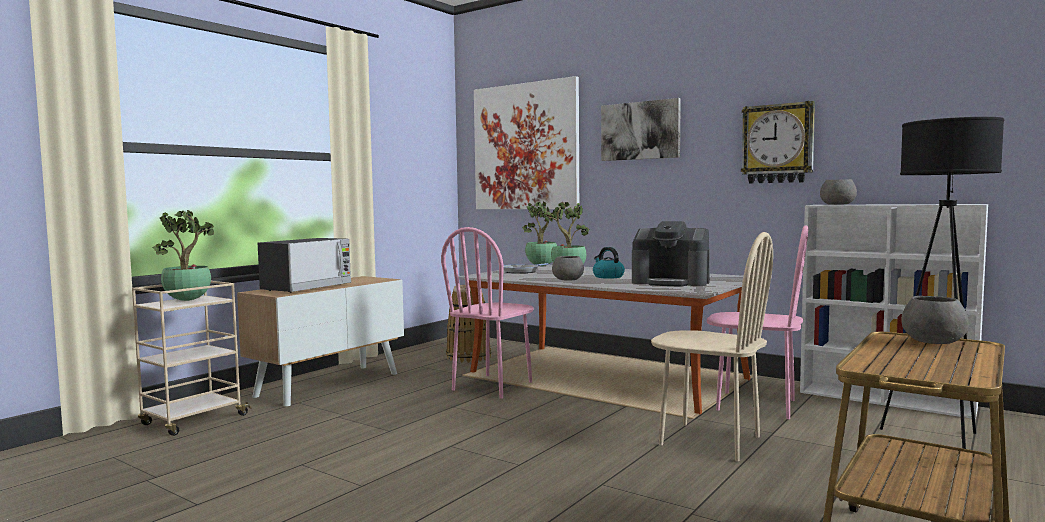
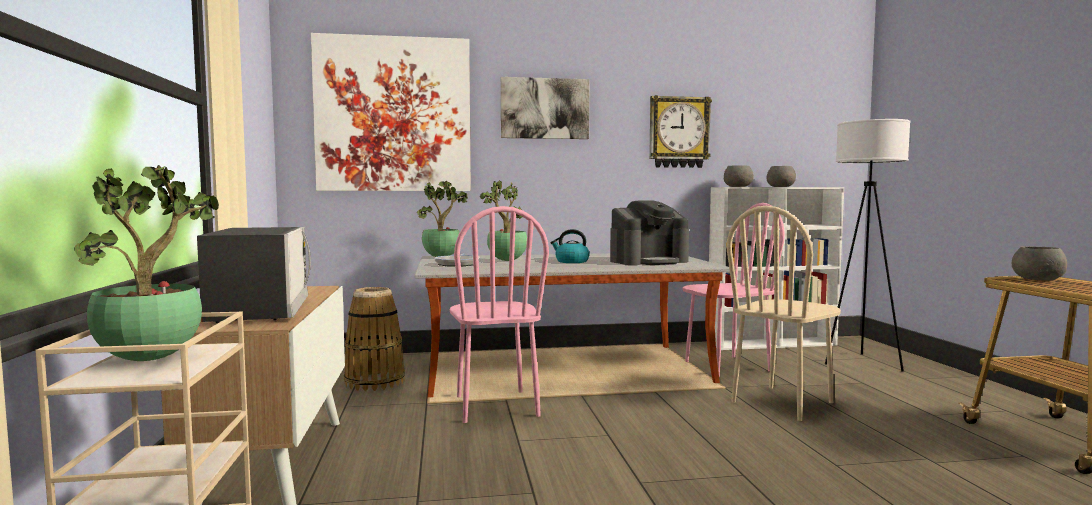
camera: 45 degrees left, 0 degrees up
(568, 279) = (555, 267): grey bowl -> grey bowl (781, 187)
(709, 441) = (783, 402): beige chair -> beige chair turned 150 degrees clockwise
(937, 439) = (861, 363): black floor lamp -> white floor lamp

